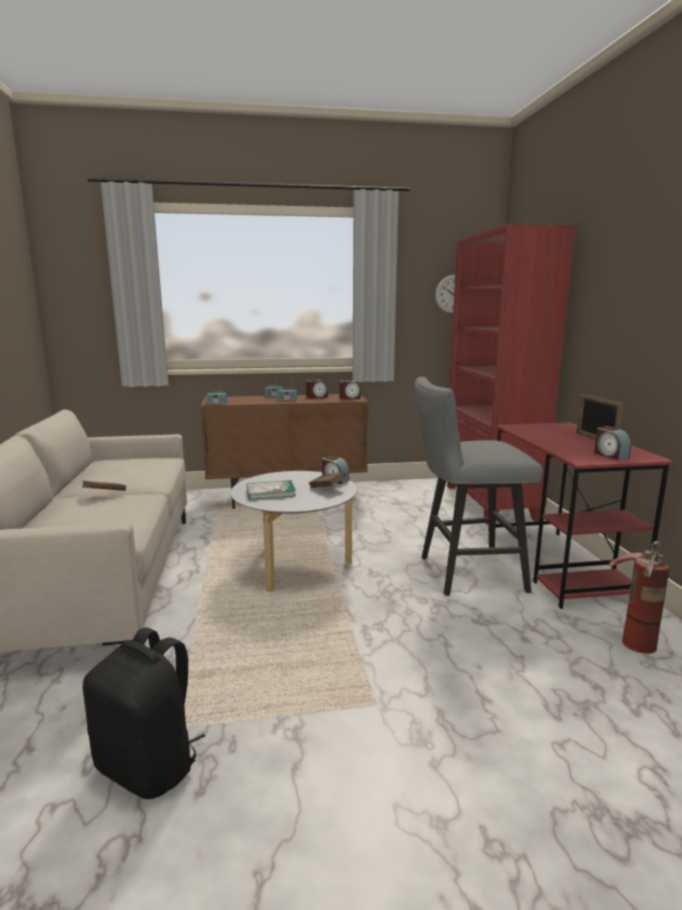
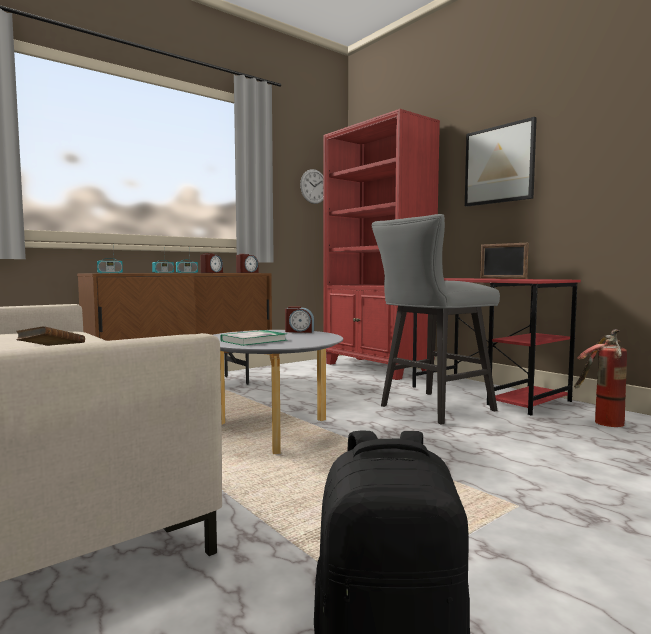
camera: 30 degrees left, 10 degrees down
(327, 488) = (305, 335): brown book -> none
(610, 455) = (539, 279): alarm clock -> none
(623, 292) = (499, 164): none -> picture

